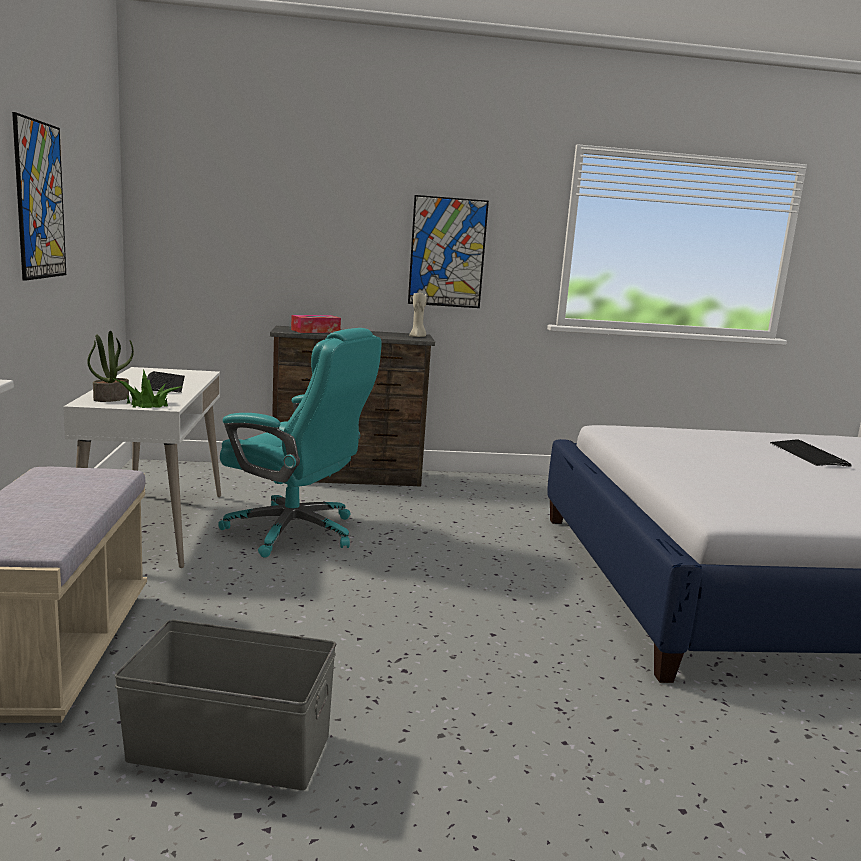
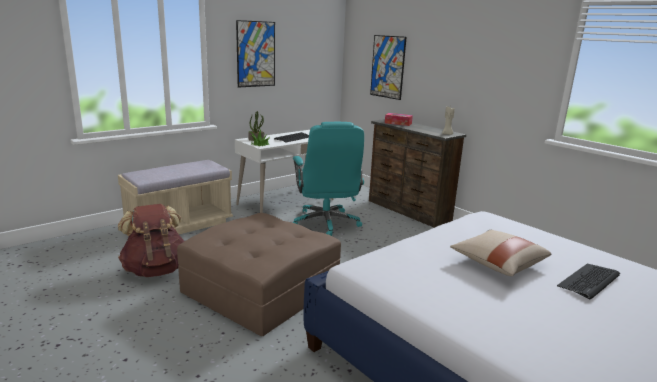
camera: 55 degrees right, 5 degrees up
(230, 746) = (156, 269): grey storage box -> brown backpack
(447, 252) = (483, 81): picture -> picture (387, 67)
(451, 658) = (262, 288): none -> brown ottoman
(749, 465) = (497, 263): none -> beige pillow

